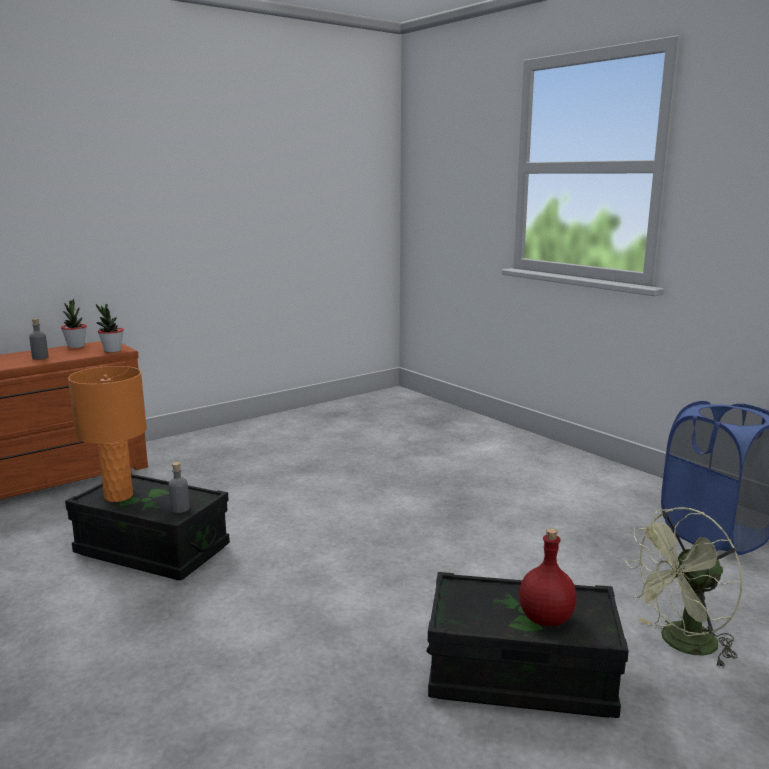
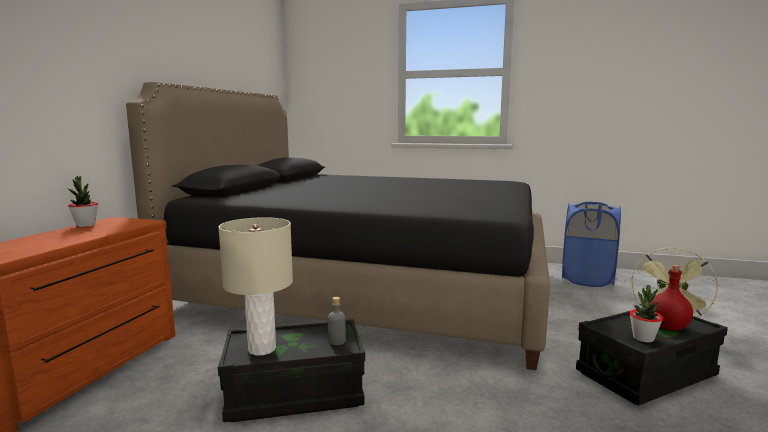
camera: 35 degrees left, 5 degrees down
(40, 357) = (69, 237): grey bottle -> none
(112, 350) = (139, 223): potted plant -> potted plant (643, 338)
(119, 496) = (262, 349): orange table lamp -> beige table lamp
(381, 468) = (368, 290): none -> black bed

